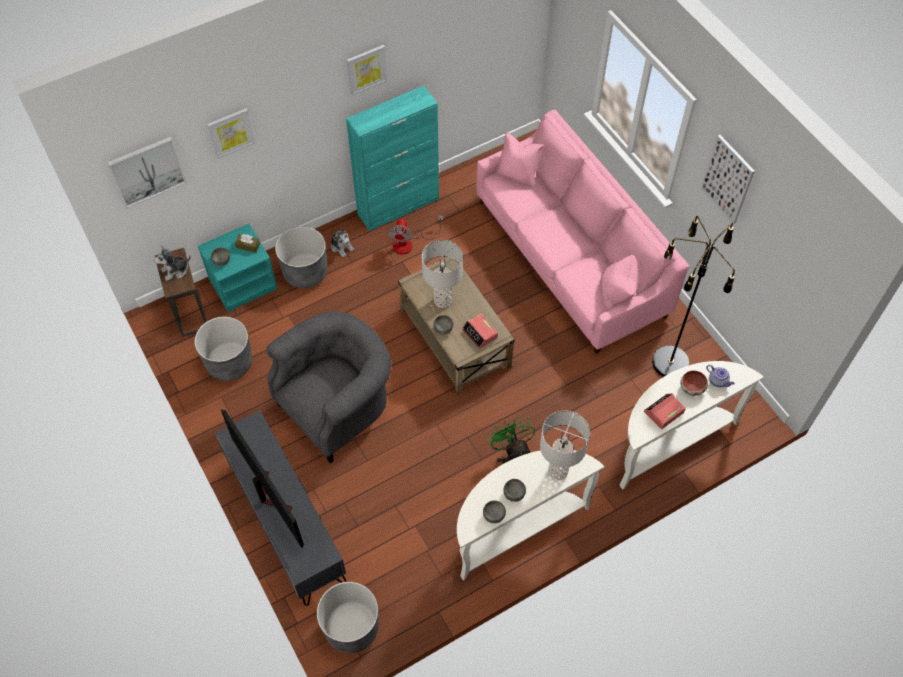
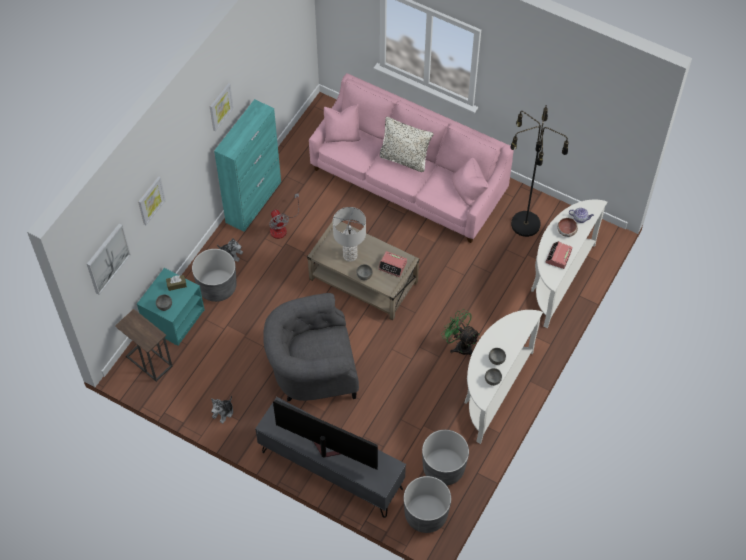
camera: 30 degrees left, 0 degrees up
(175, 270) = (140, 328): plush toy -> plush toy (223, 412)
(229, 363) = (207, 382): grey planter -> grey planter (443, 468)
(338, 407) = (313, 373): grey armchair -> grey armchair turned 120 degrees counterclockwise
(558, 470) = (515, 329): white table lamp -> none
(566, 228) = (404, 160): none -> beige pillow
(728, 179) = (525, 75): picture -> none

